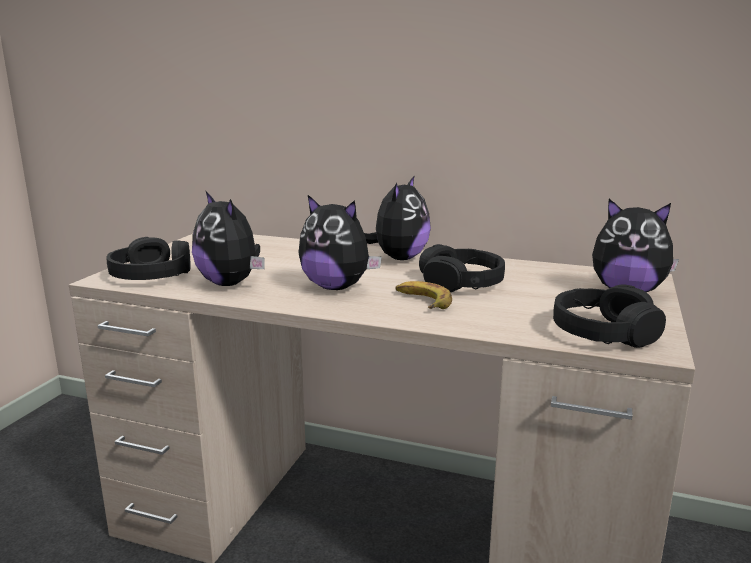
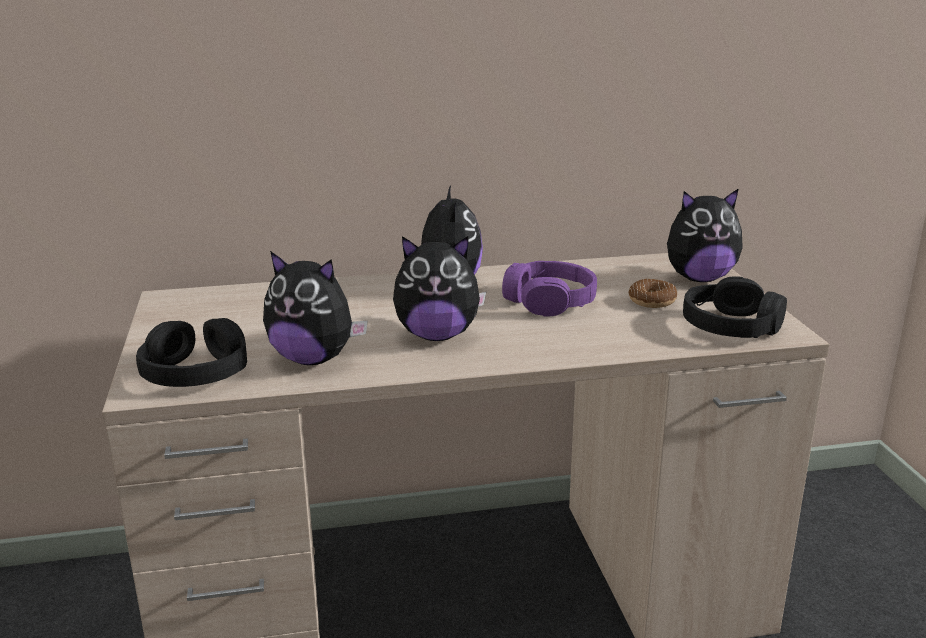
camera: 30 degrees left, 5 degrees up
(422, 301) = (544, 332): banana -> none
(461, 282) = (549, 301): black headphones -> purple headphones
(553, 299) = (652, 301): none -> donut

